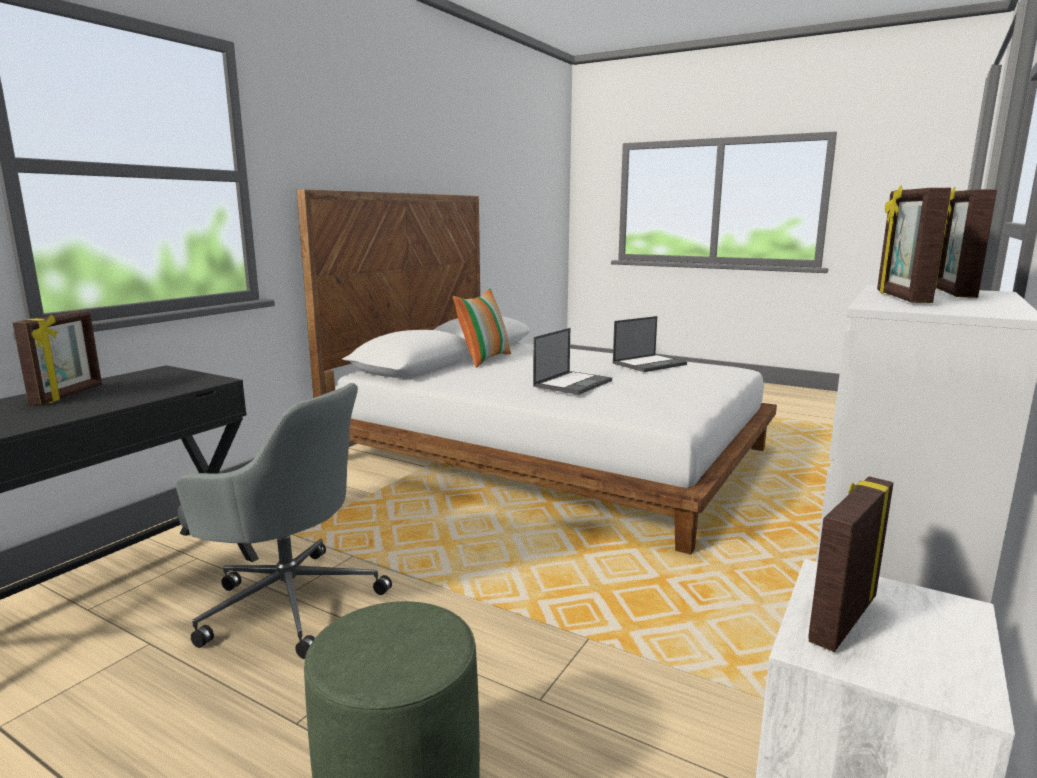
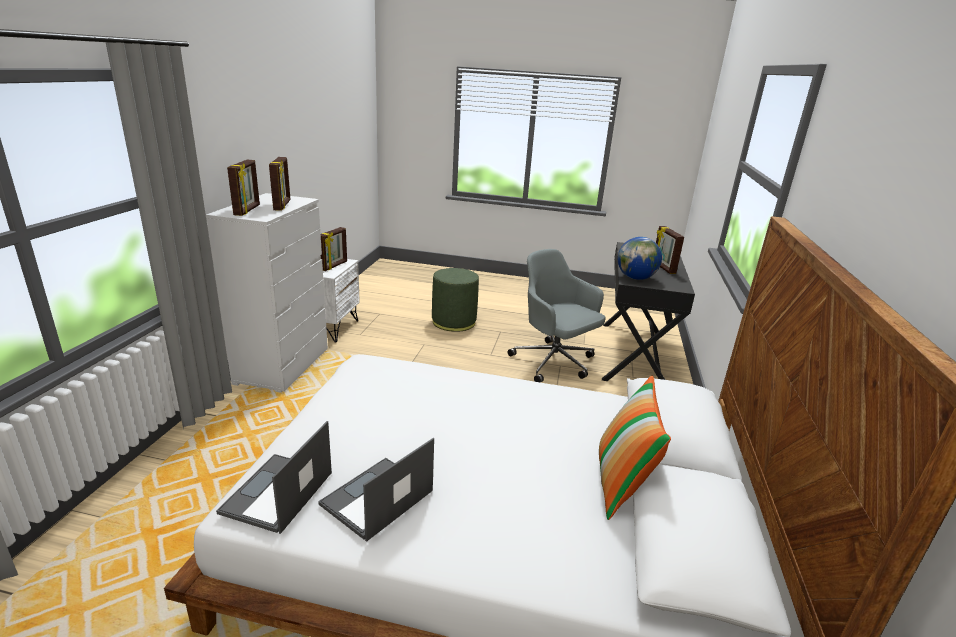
camera: 160 degrees right, 10 degrees up
(185, 384) = (636, 278): none -> globe
(289, 601) = (554, 363): grey office chair -> grey office chair turned 45 degrees clockwise
(573, 383) = (460, 405): laptop -> laptop (277, 493)

